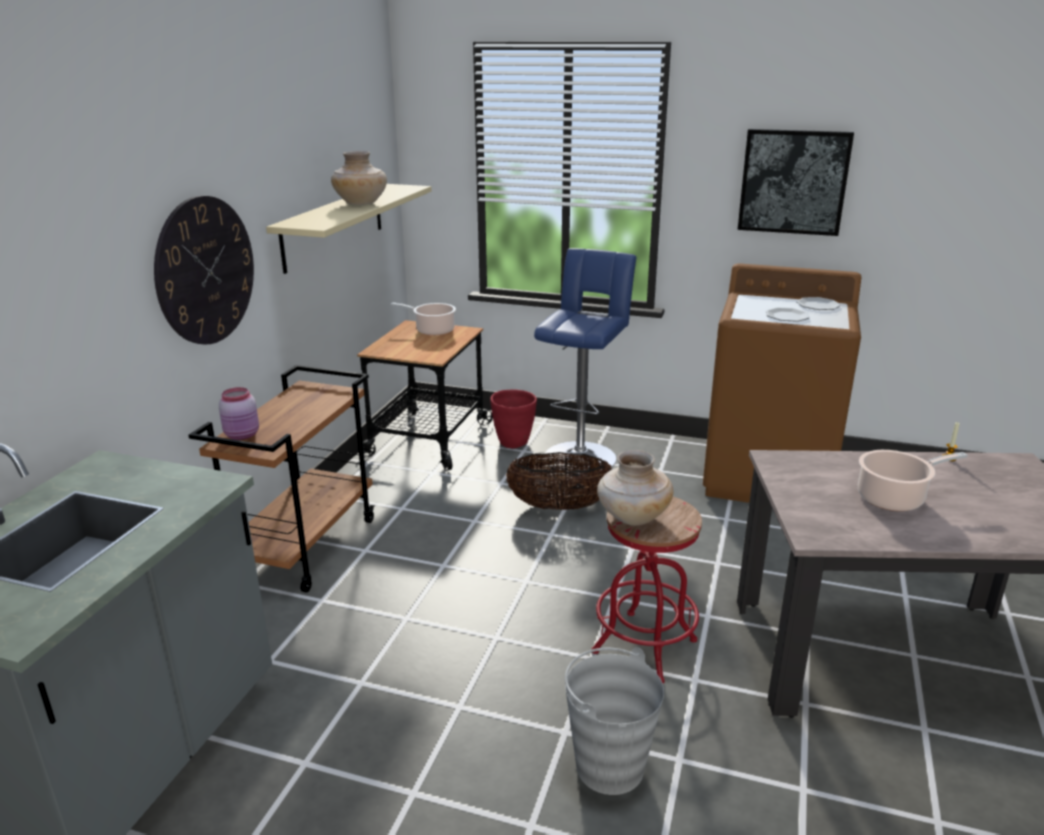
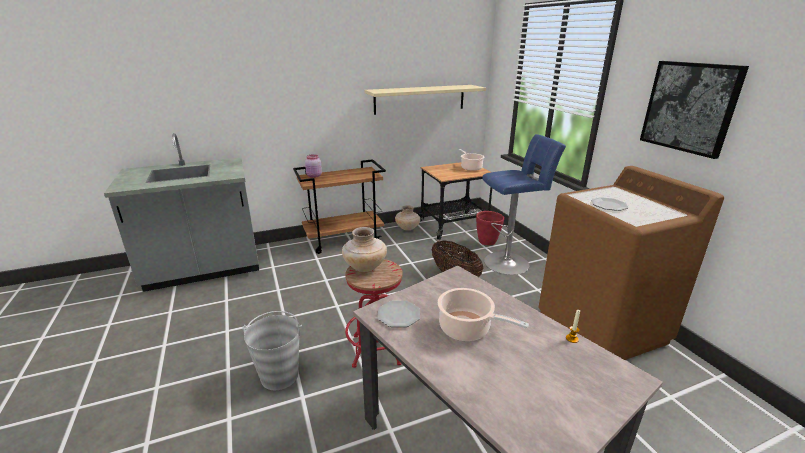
camera: 50 degrees right, 0 degrees up
(205, 271) = (318, 101): wall clock -> none
(361, 204) = (427, 88): beige vase -> beige vase (407, 228)
(818, 305) = (656, 208): plate -> plate (398, 315)

